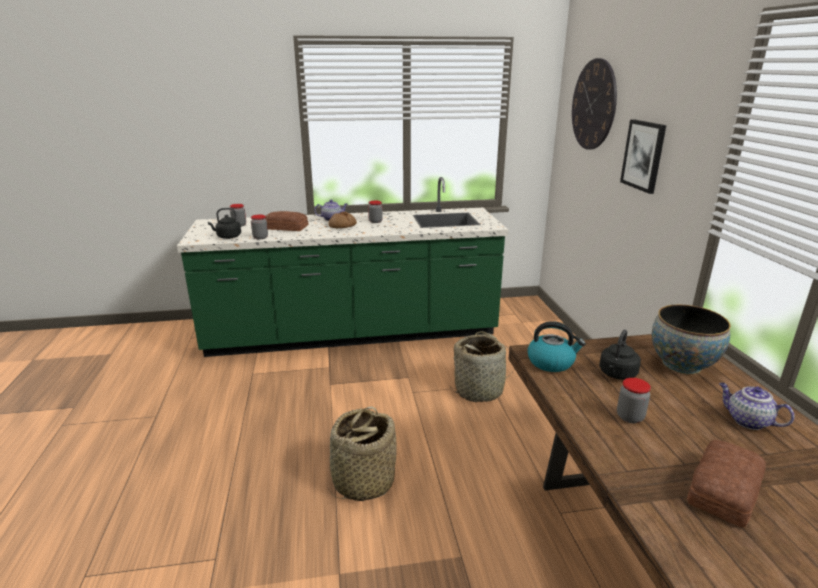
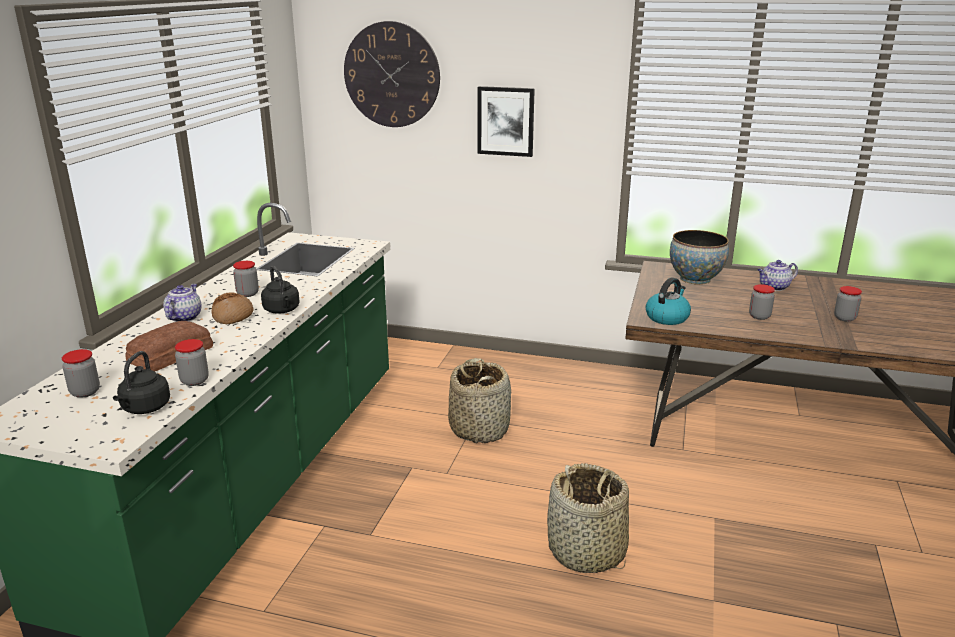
camera: 65 degrees left, 0 degrees up
(617, 374) = (698, 302): black kettle -> black kettle (282, 310)
(722, 489) = (844, 318): bread -> jar

